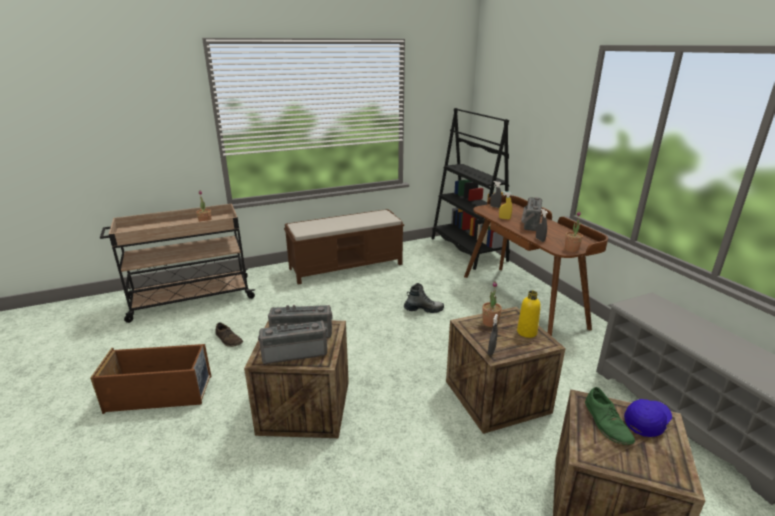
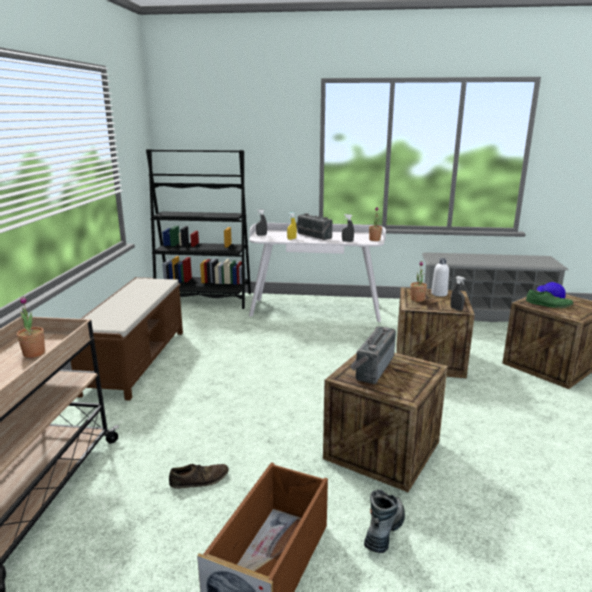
camera: 60 degrees left, 5 degrees down
(295, 352) = (406, 377): radio -> none
(423, 309) = (281, 348): boot -> boot (384, 530)
(522, 300) = (315, 309): brown desk -> white desk
(526, 332) = (439, 294): yellow bottle -> white bottle

